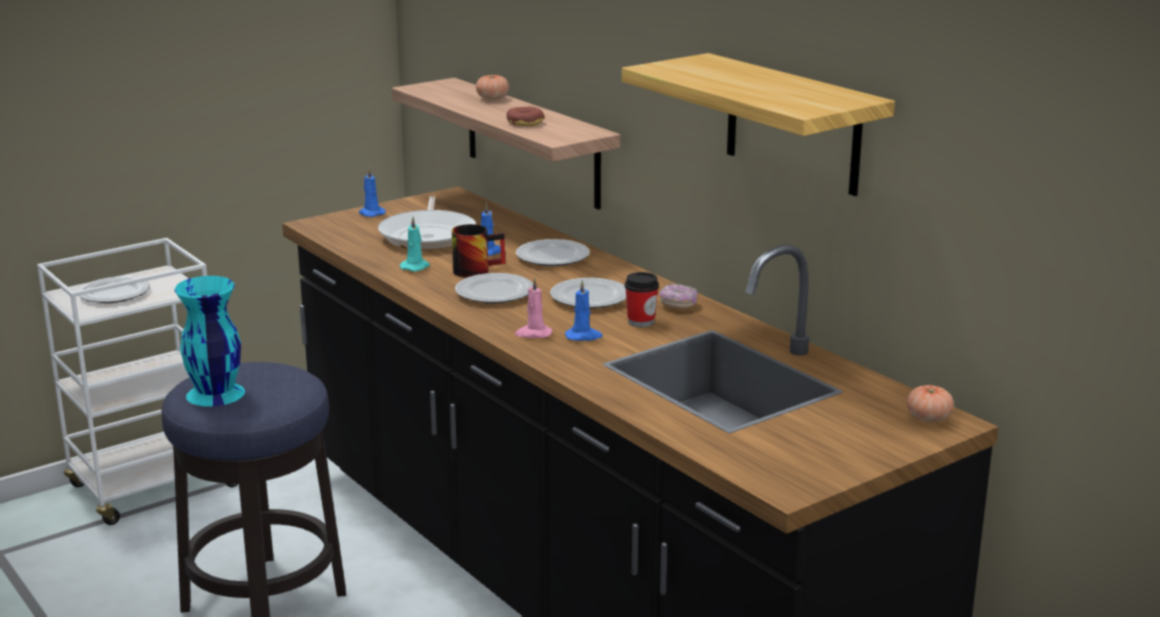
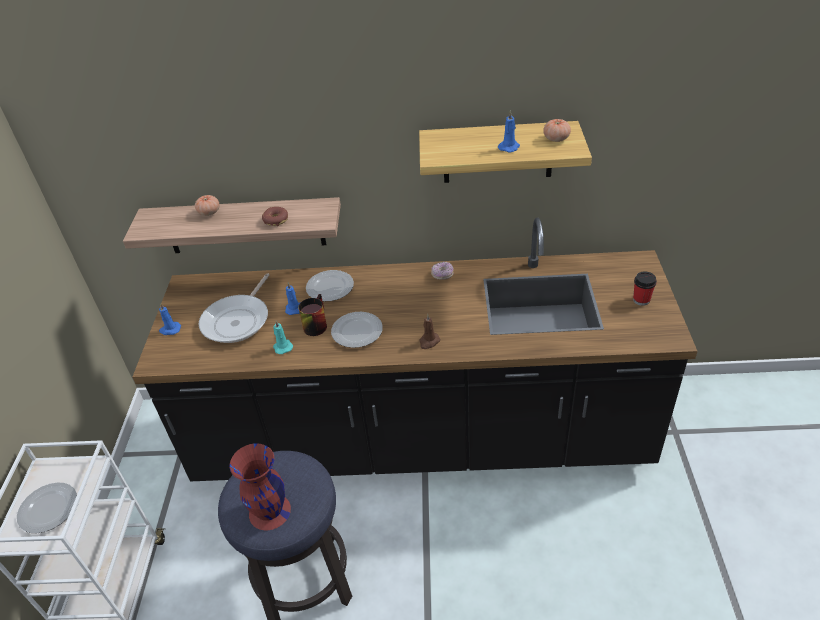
camera: 50 degrees left, 20 degrees up
(214, 394) = (269, 512): turquoise vase -> red vase
(428, 235) = (238, 320): frying pan -> frying pan turned 75 degrees clockwise
(533, 334) = (429, 342): pink candle -> brown candle
(583, 336) = (450, 325): blue candle -> blue candle (509, 147)
(590, 298) = (402, 300): plate -> none
(641, 322) = (451, 297): cup -> cup (641, 300)
(928, 418) = (634, 264): tomato -> tomato (556, 139)

